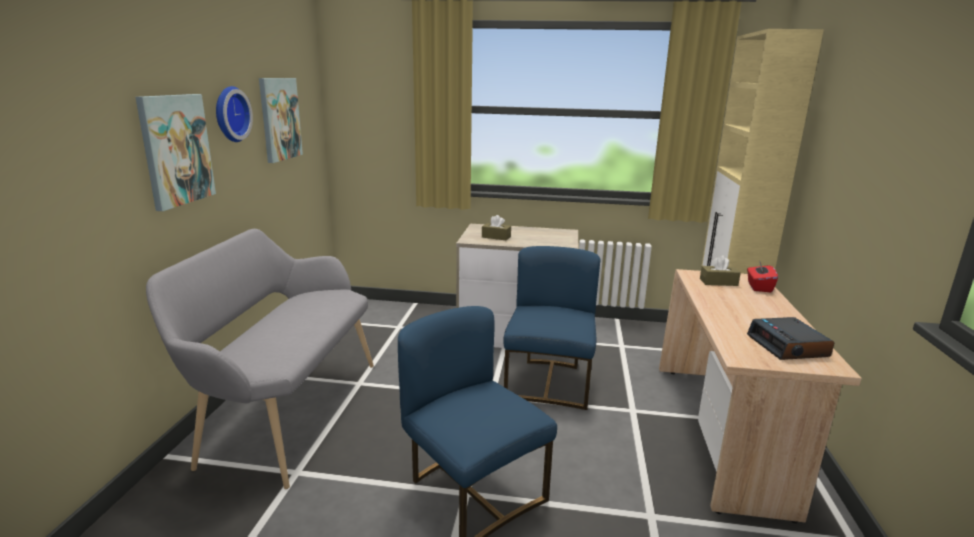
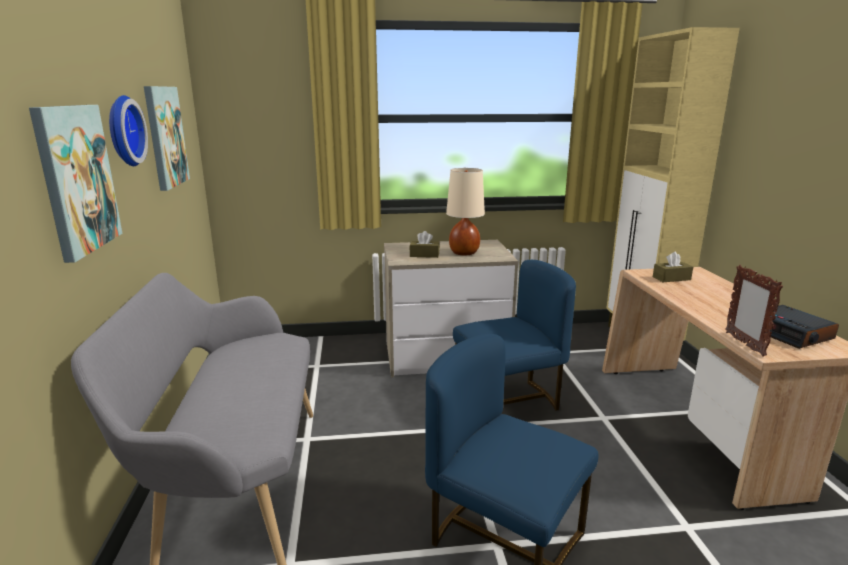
camera: 15 degrees left, 0 degrees up
(533, 239) = (463, 253): none -> beige table lamp
(549, 383) = (508, 403): blue chair -> blue chair turned 75 degrees clockwise
(726, 348) = (744, 344): none -> picture frame
(759, 287) = (709, 279): red tissue box -> none

